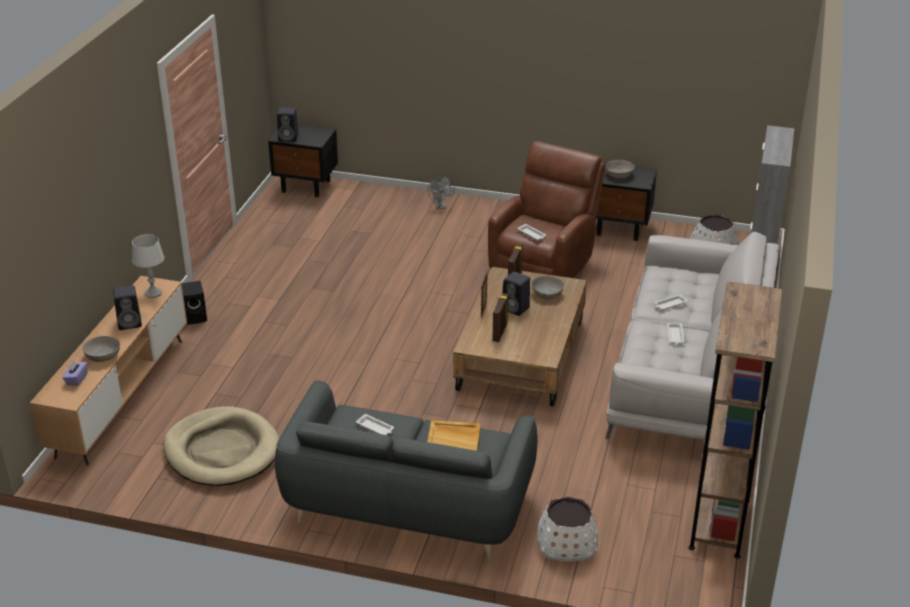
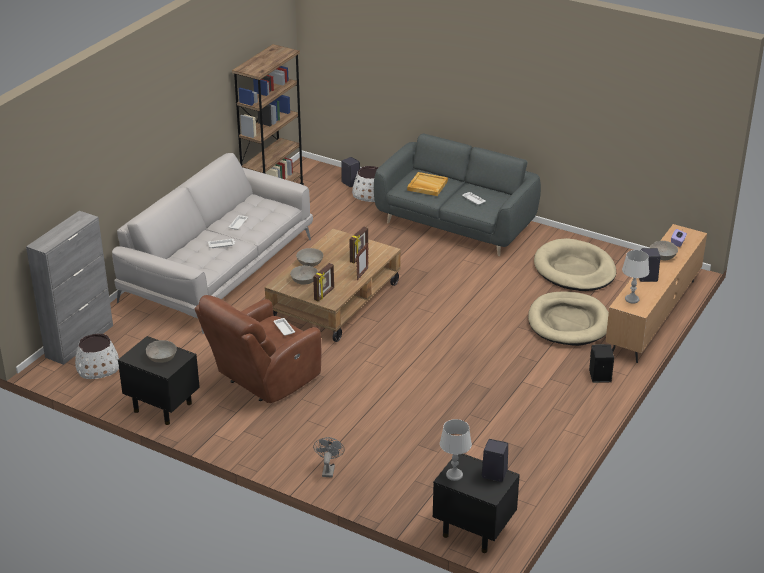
camera: 165 degrees left, 0 degrees up
(230, 372) = (568, 322): none -> beige dog bed
(320, 133) = (454, 475): none -> grey table lamp
(516, 308) = (336, 272): black speaker -> black speaker (350, 182)
(554, 315) = (310, 262): none -> grey bowl

